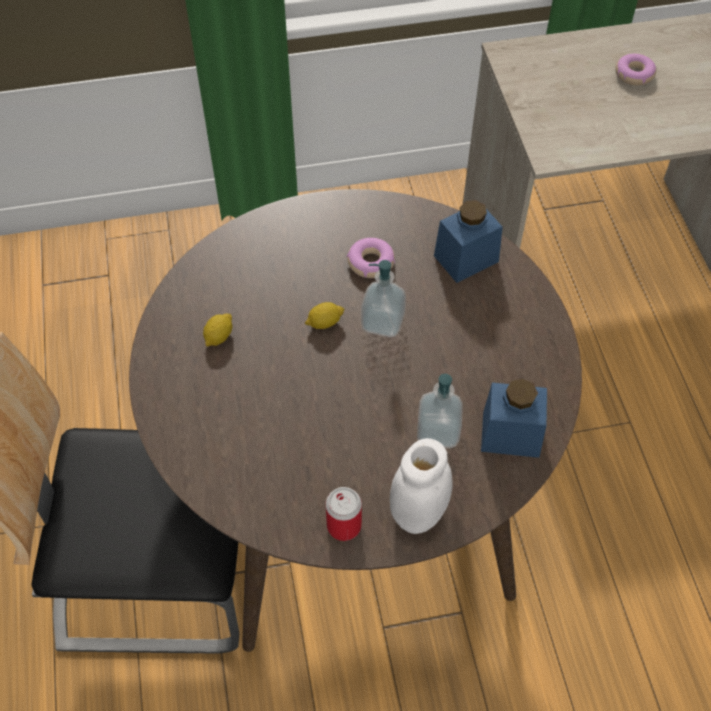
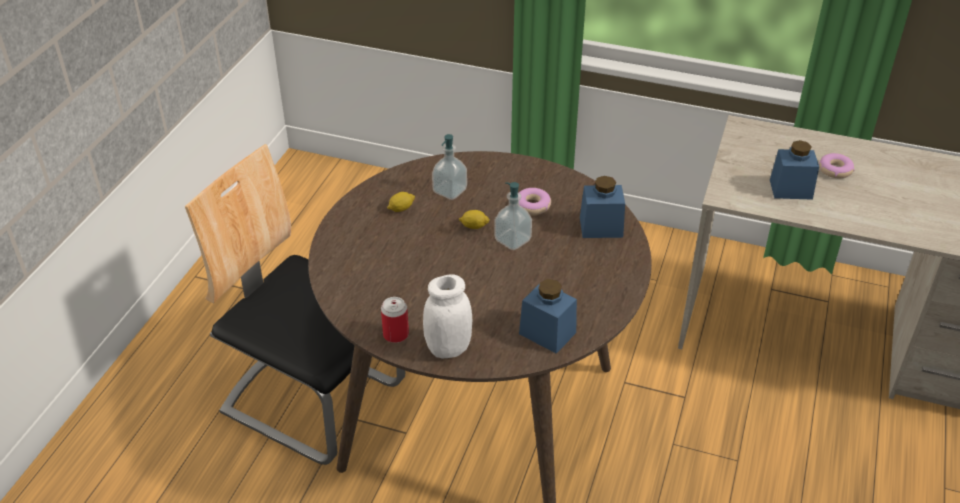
camera: 30 degrees right, 15 degrees down
(438, 432) = (498, 312): soap dispenser -> soap dispenser (450, 191)
(609, 117) = (791, 189): none -> blue jar

